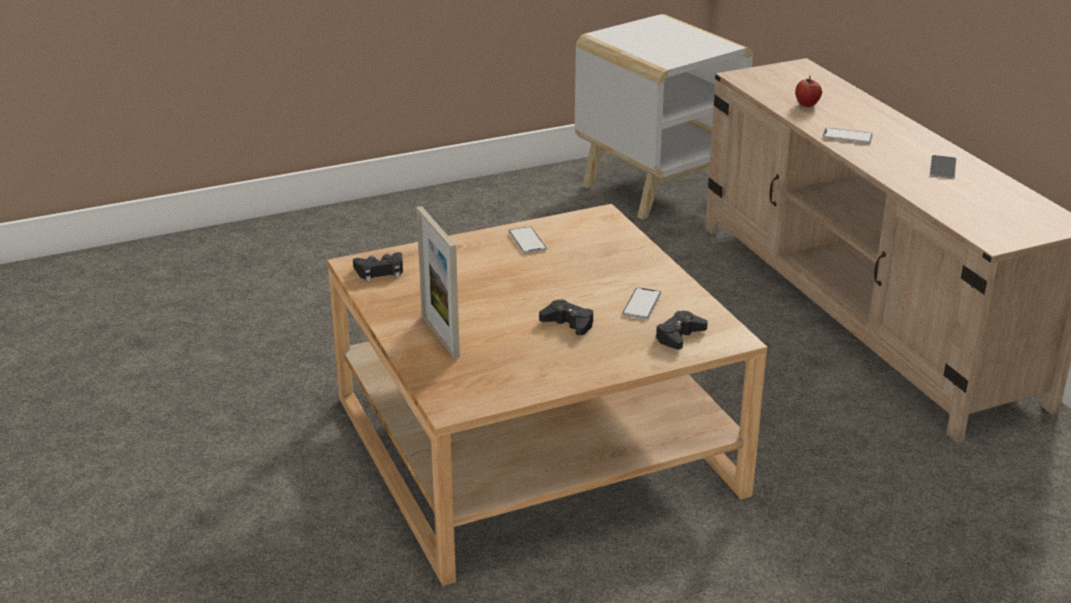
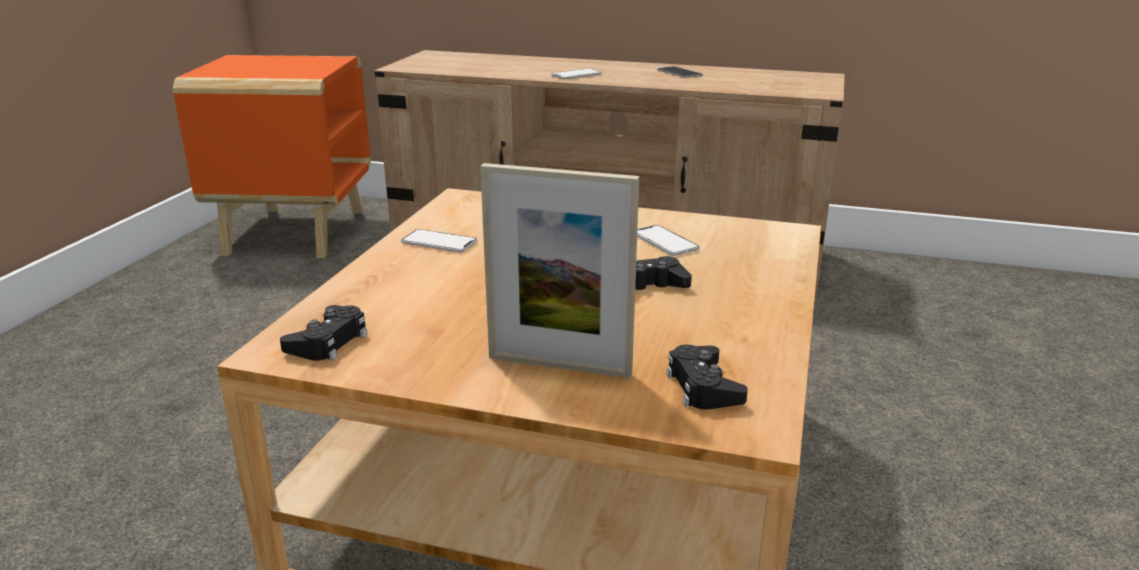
camera: 50 degrees left, 5 degrees down
(658, 186) = (296, 230): white side table -> orange side table
(679, 336) = (753, 249): black game controller -> black game controller (703, 387)
(807, 104) = (498, 68): apple -> none

